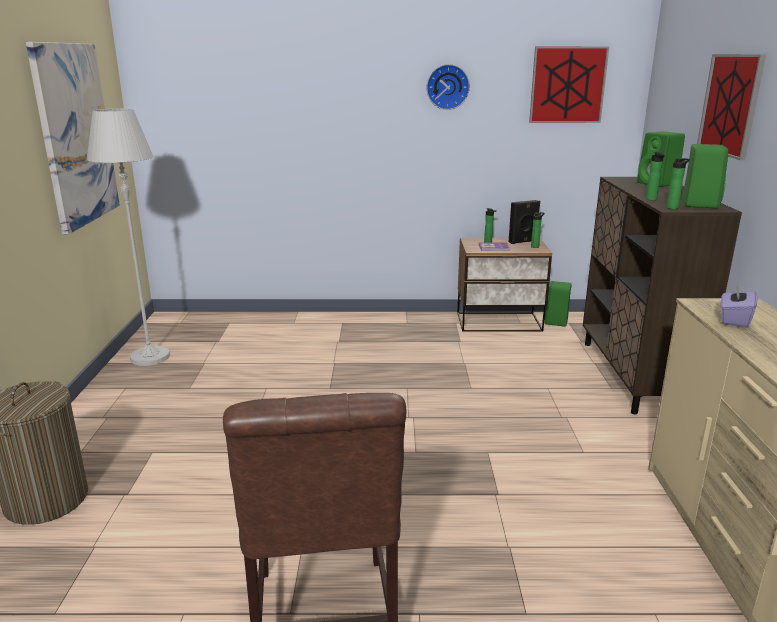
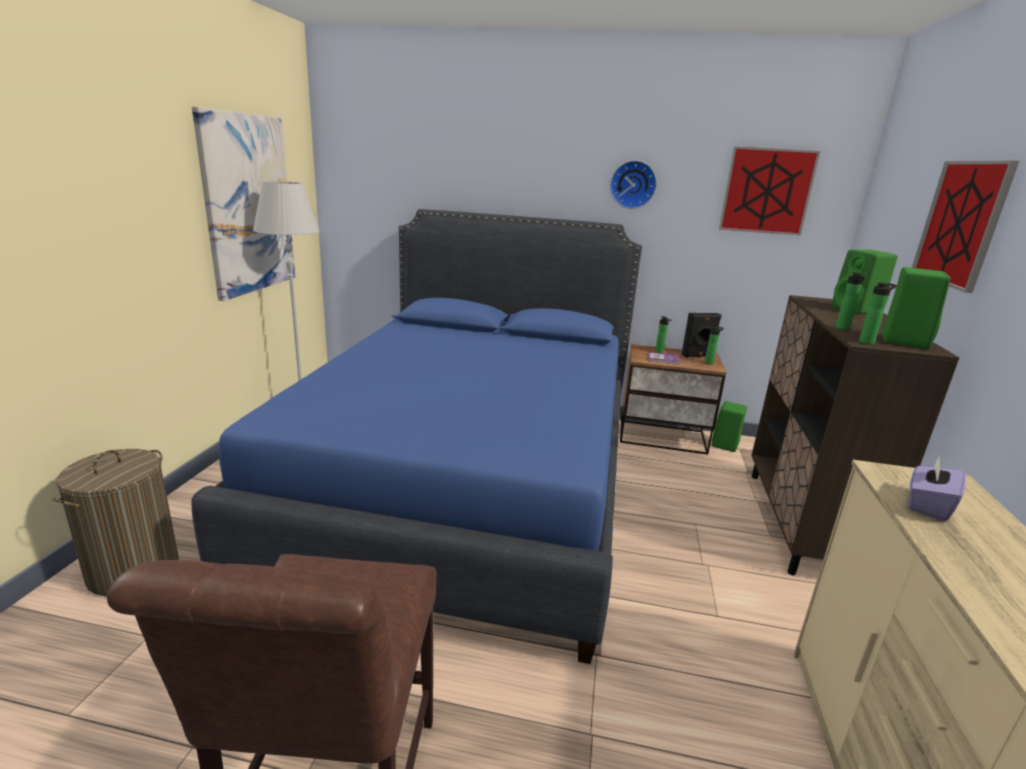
camera: 10 degrees right, 0 degrees up
(335, 383) = (468, 482): none -> blue bed

